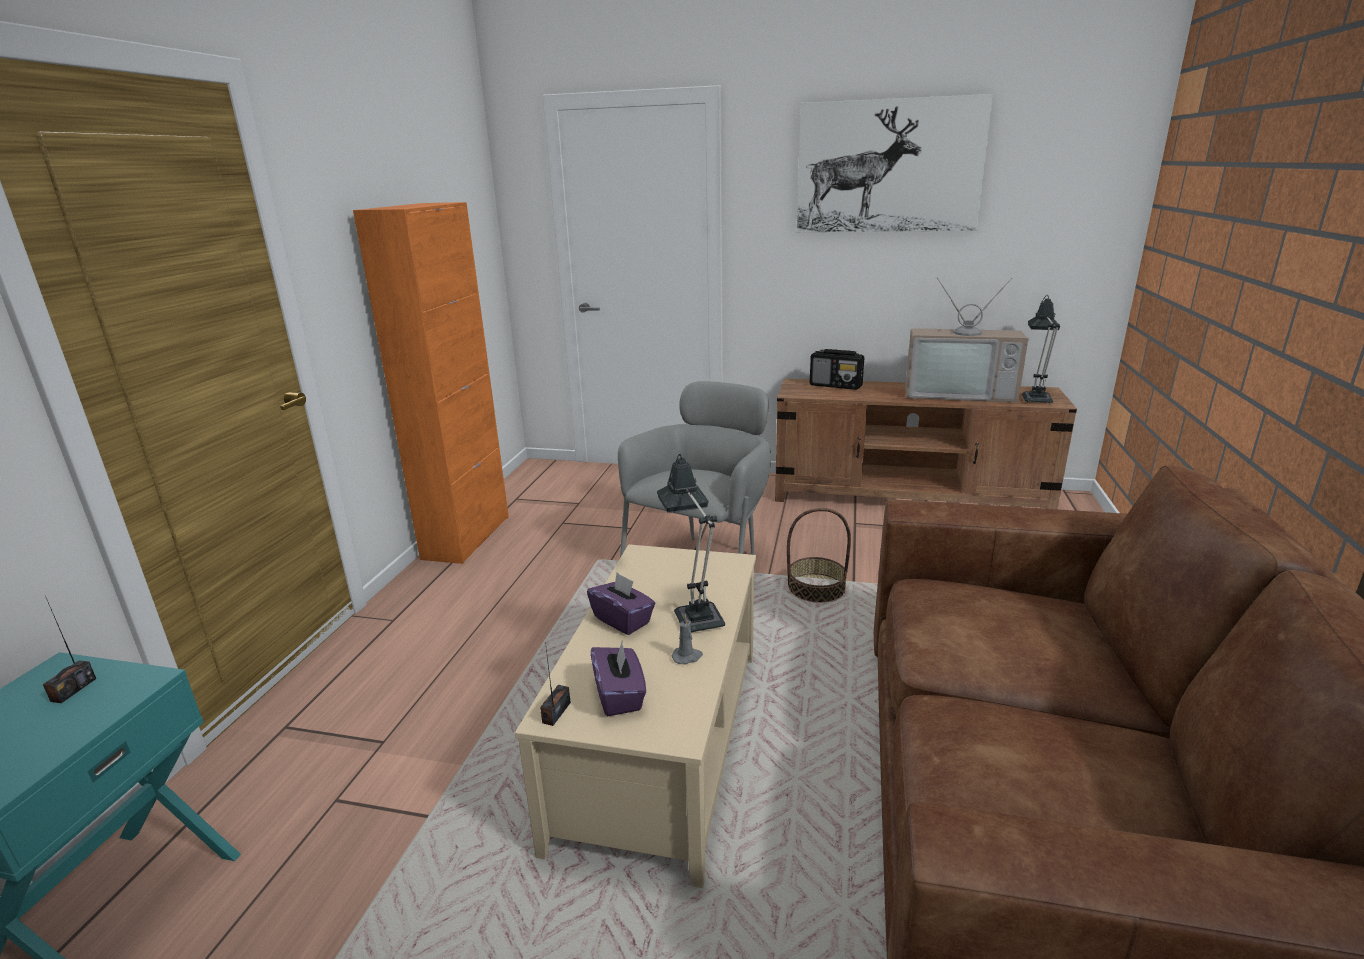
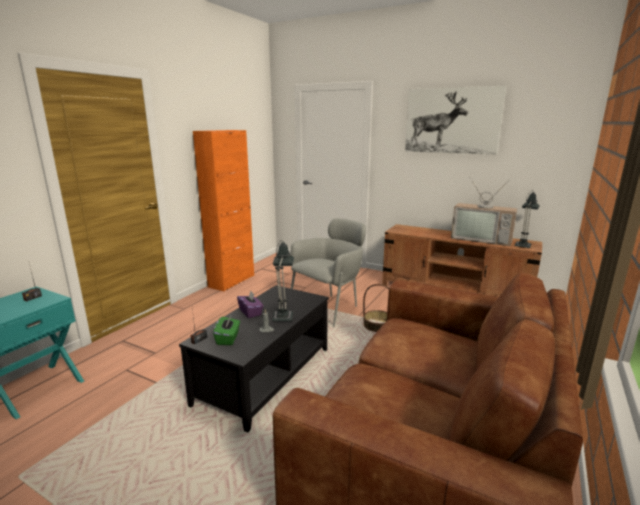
camera: 15 degrees right, 5 degrees down
(619, 695) = (228, 338): purple tissue box -> green tissue box
(664, 744) = (266, 376): beige coffee table -> black coffee table
(836, 385) = (419, 229): radio -> none

